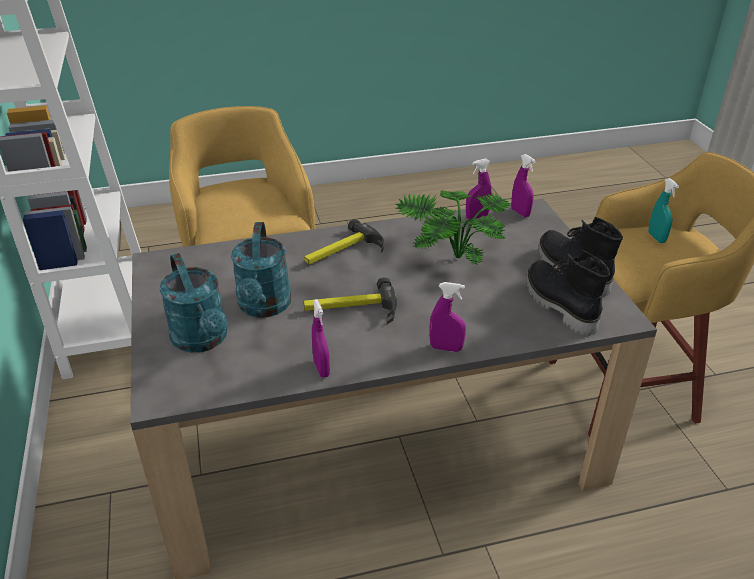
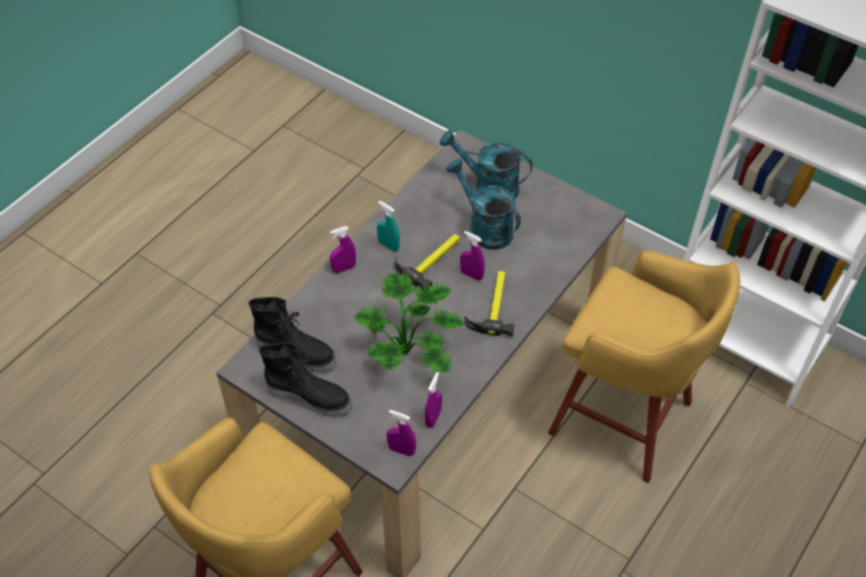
camera: 140 degrees right, 15 degrees up
(321, 368) = (401, 211): purple spray bottle -> purple spray bottle (471, 275)
(656, 237) = (265, 509): turquoise spray bottle -> turquoise spray bottle (388, 245)

